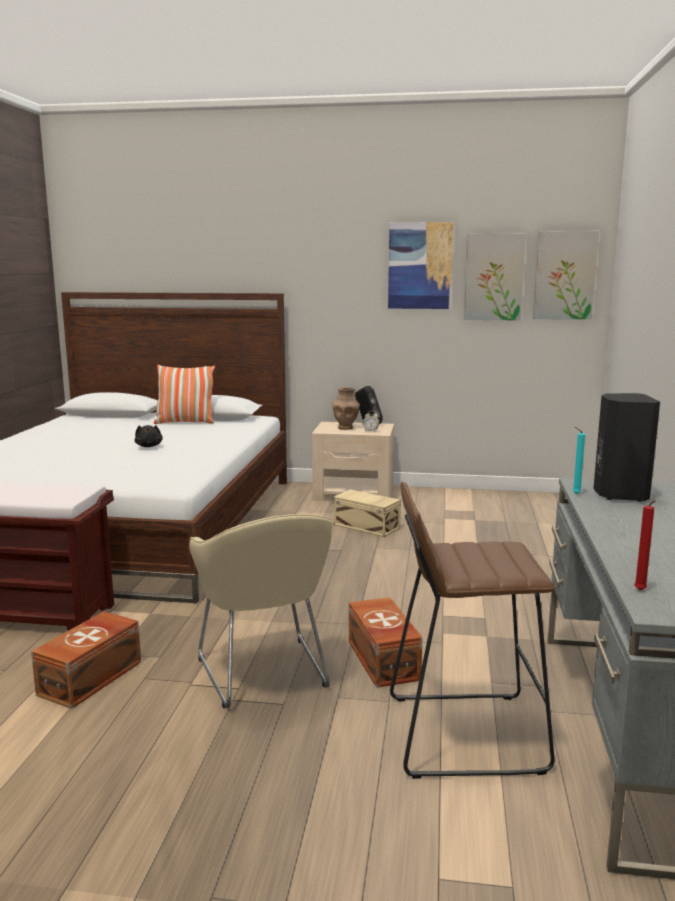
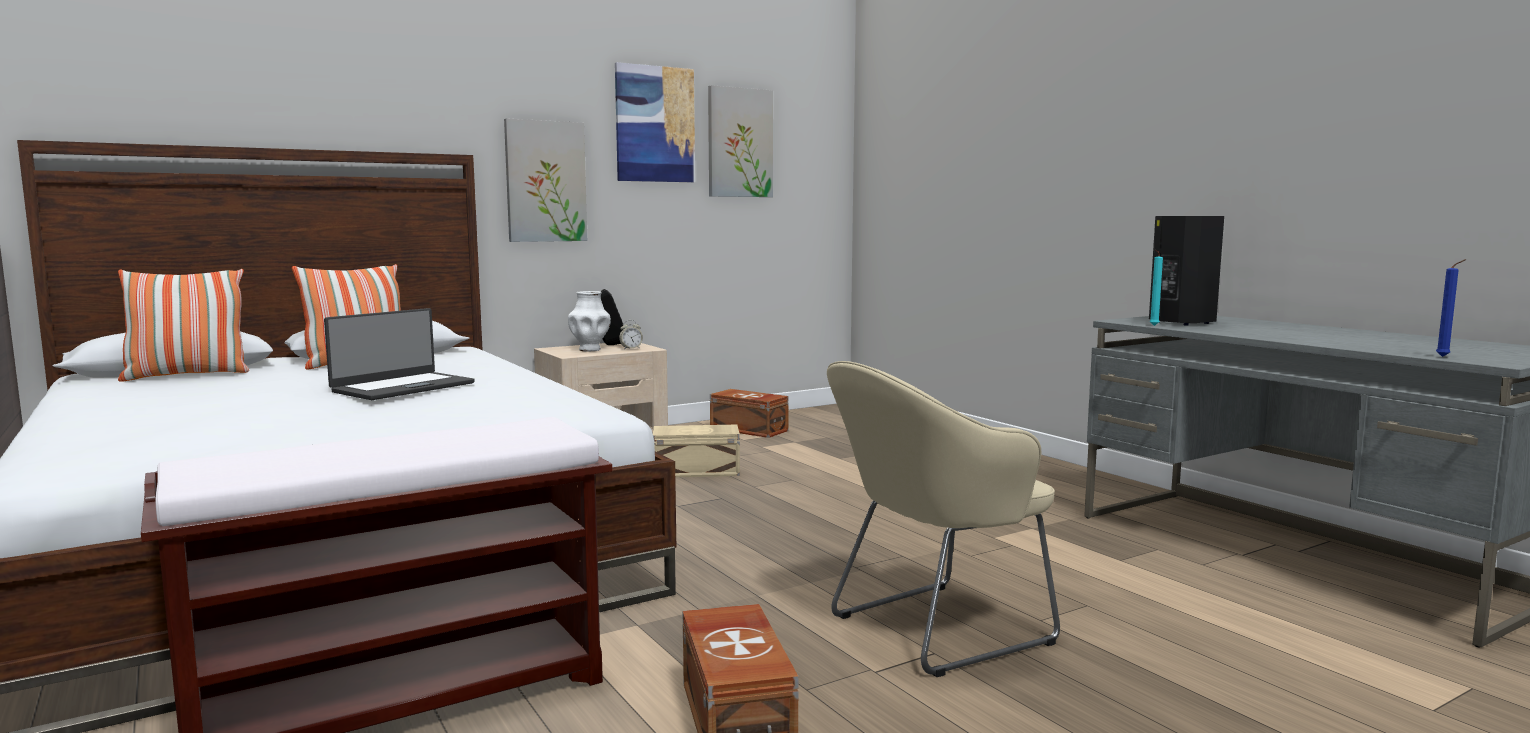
camera: 40 degrees left, 5 degrees down
(105, 420) = (187, 375): none -> pillow
(149, 446) = (402, 387): black plush toy -> laptop
(265, 675) = (931, 630): beige armchair -> beige armchair turned 120 degrees clockwise
(346, 428) = (590, 349): brown vase -> white vase
(382, 661) = (1002, 576): brown storage box -> brown storage box (749, 430)
(463, 733) = (1194, 604): brown stool -> none
(564, 275) = (810, 144): picture -> picture (545, 181)
(640, 591) = (1445, 357): red candle -> blue candle

